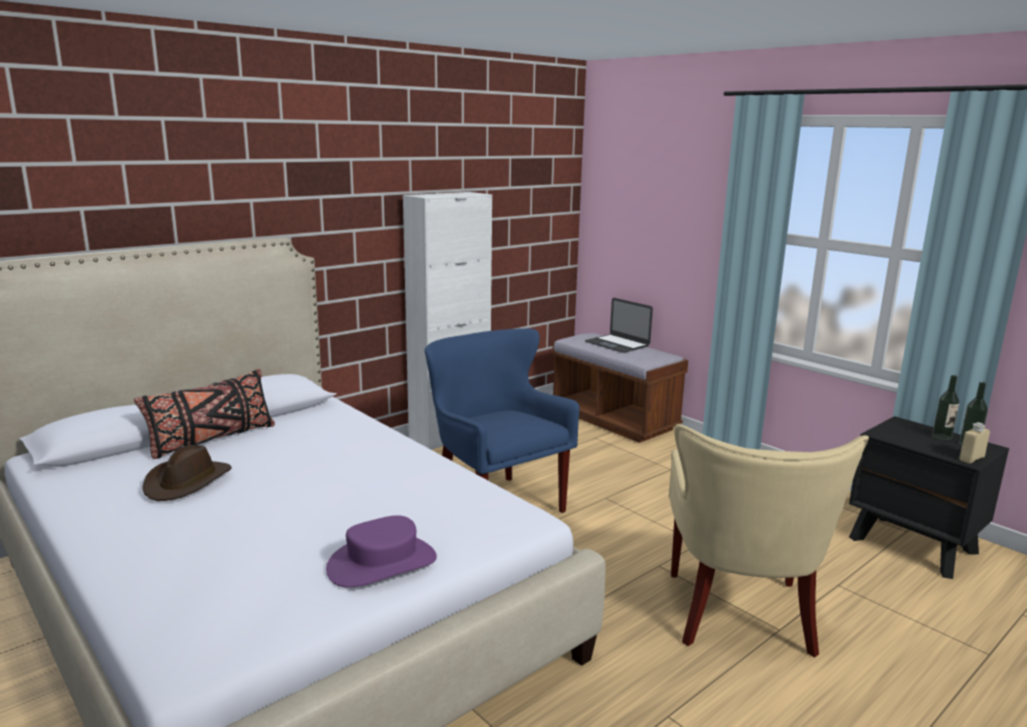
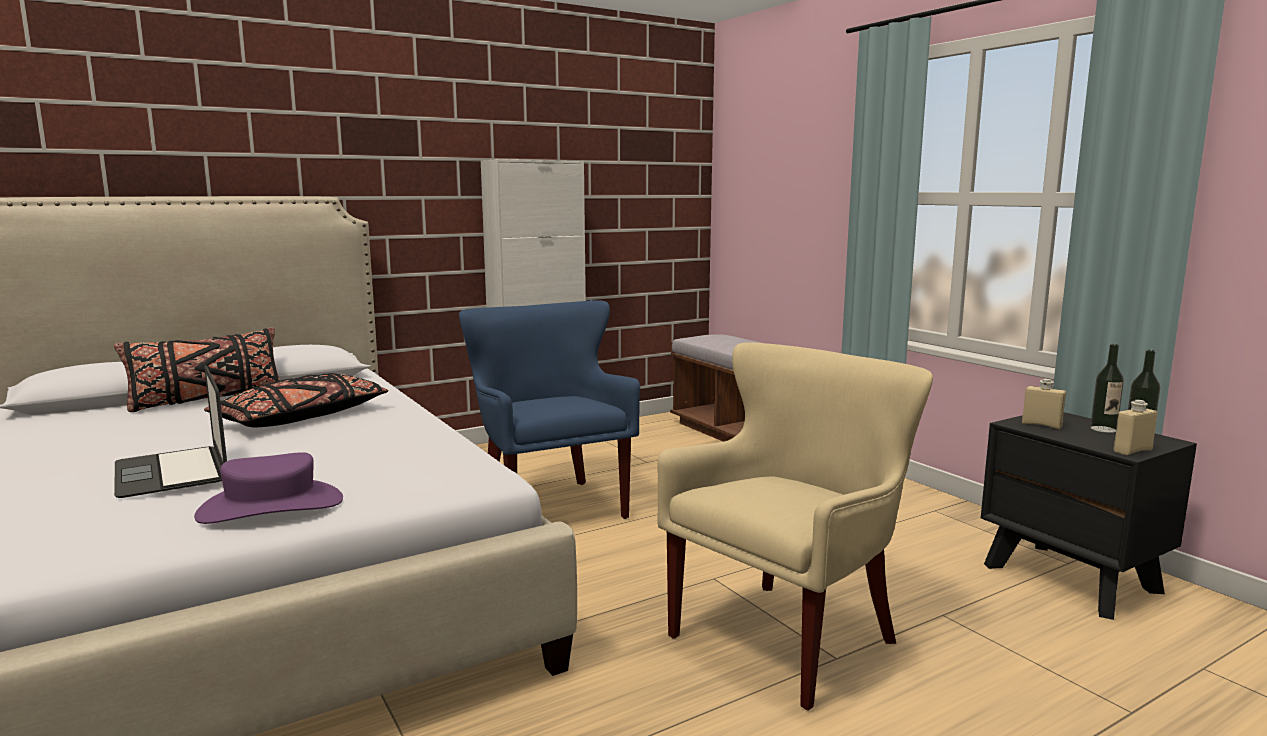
camera: 10 degrees right, 5 degrees down
(188, 482) = (142, 431): brown hat -> none
(317, 457) = (301, 418): none -> black pillow
(617, 344) = (742, 342): laptop -> laptop (172, 471)
(738, 616) = (788, 638): beige armchair -> beige armchair turned 150 degrees counterclockwise
(898, 434) = (1041, 425): none -> beige bottle

